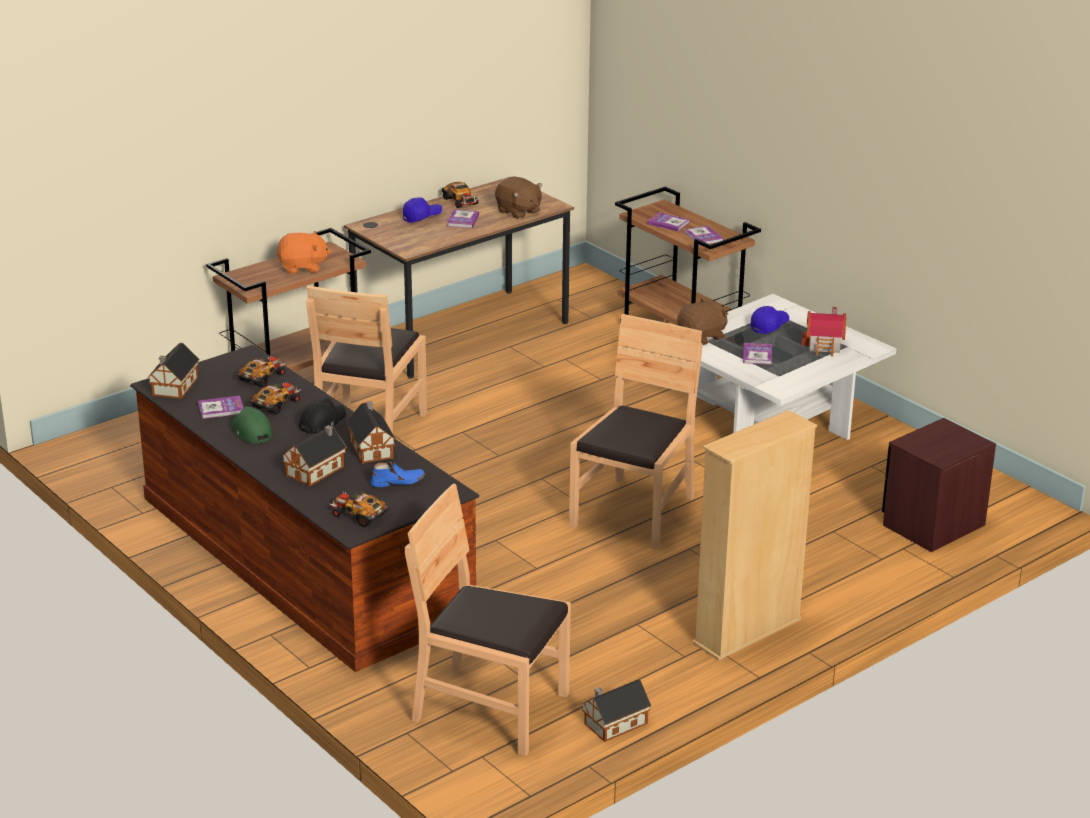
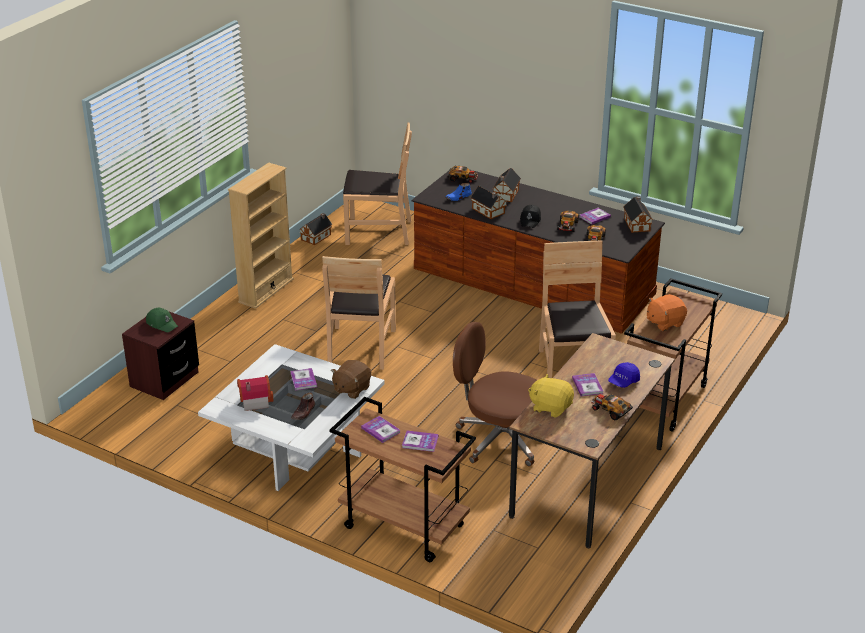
camera: 160 degrees right, 5 degrees up
(251, 432) = (563, 207): green cap -> green cap (162, 324)
(518, 212) = (550, 407): brown plush toy -> yellow plush toy
(523, 382) = (500, 438): none -> brown office chair
(769, 326) = (303, 412): blue cap -> brown shoe

